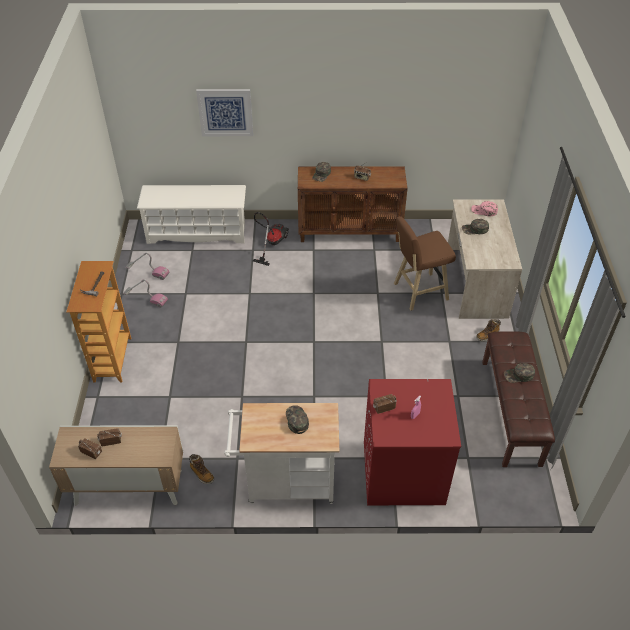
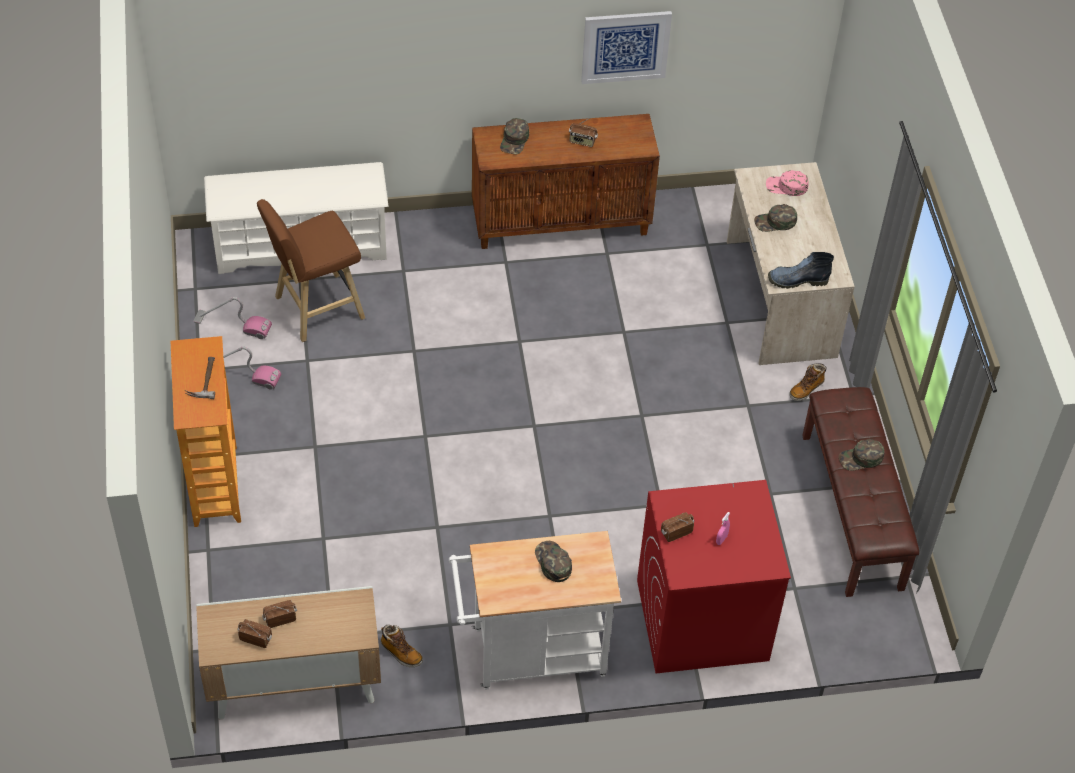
camera: 10 degrees left, 5 degrees up
(225, 112) = (353, 57): picture -> picture (625, 46)
(271, 243) = (432, 256): vacuum cleaner -> none
(418, 292) = (689, 325): brown stool -> brown stool (315, 309)
(485, 263) = (797, 280): none -> boot

